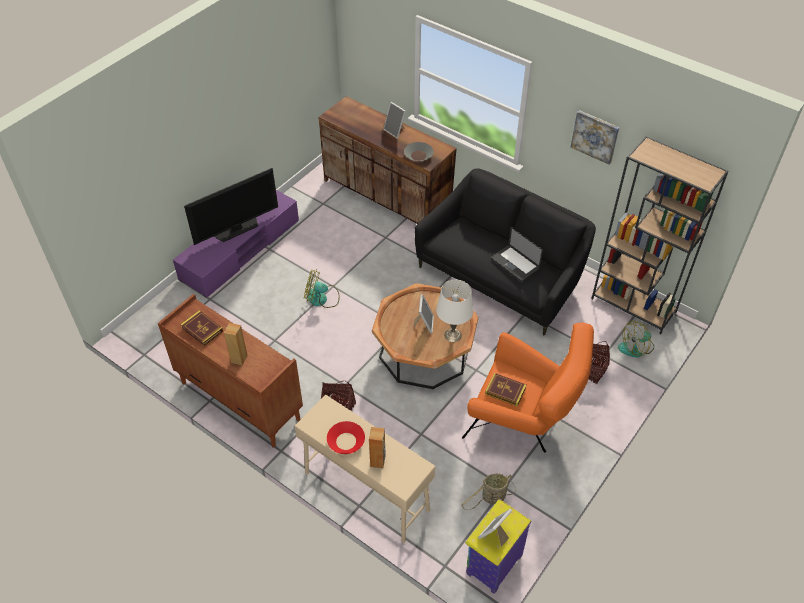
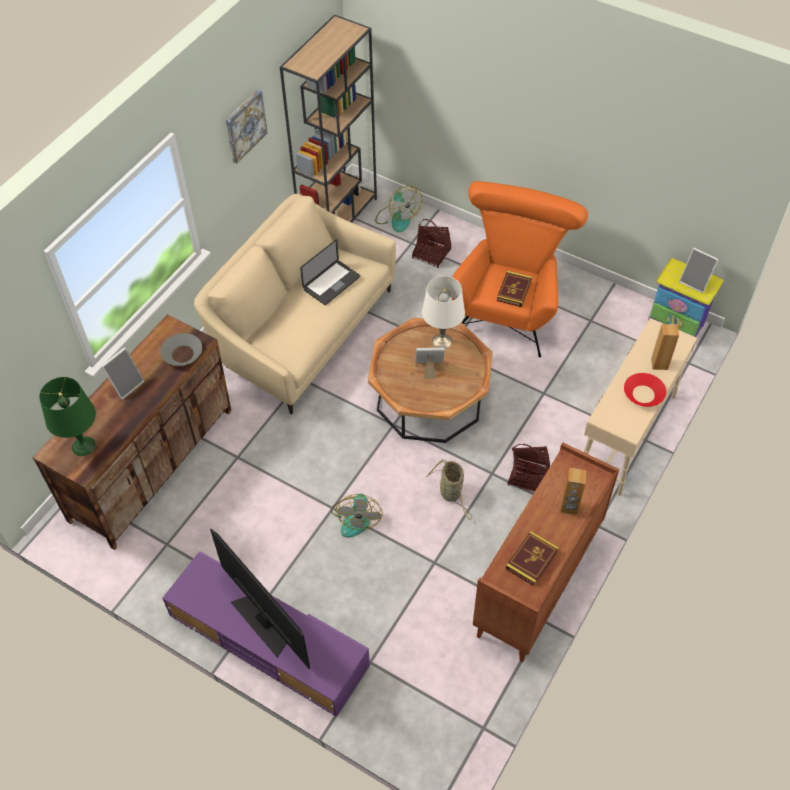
camera: 95 degrees left, 5 degrees up
(349, 115) = (83, 446): none -> green table lamp
(491, 498) = (605, 330): basket -> basket (451, 494)
(502, 275) = (301, 330): black sofa -> beige sofa

